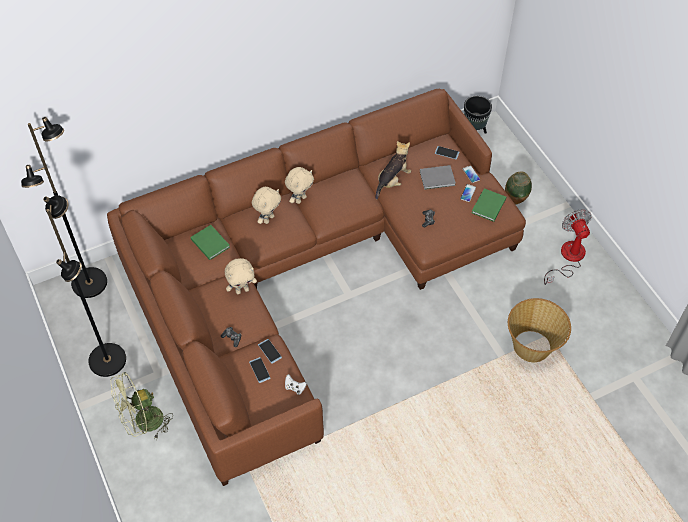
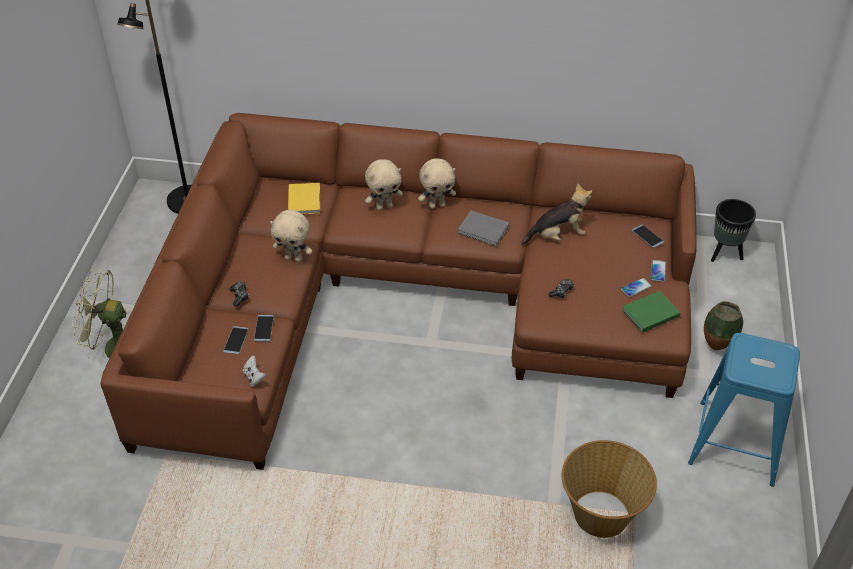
camera: 35 degrees right, 10 degrees down
(108, 360) = (138, 275): black floor lamp -> none
(210, 242) = (305, 199): green book -> yellow book
(438, 178) = (612, 256): grey book -> grey book (484, 231)
(568, 258) = (736, 442): fan -> blue stool

